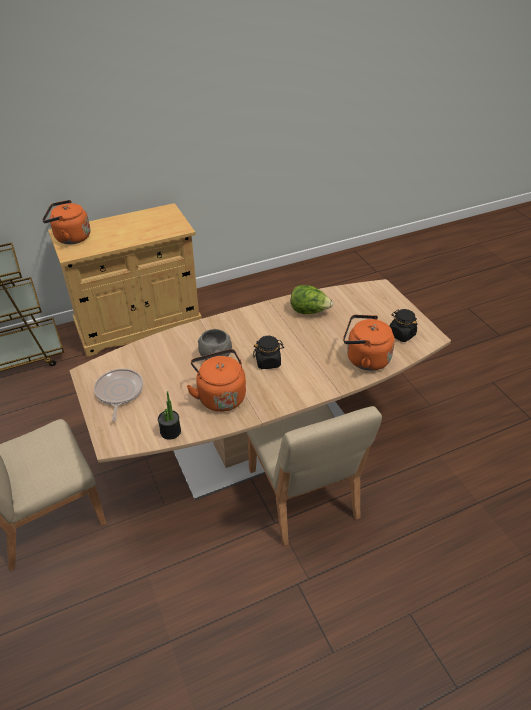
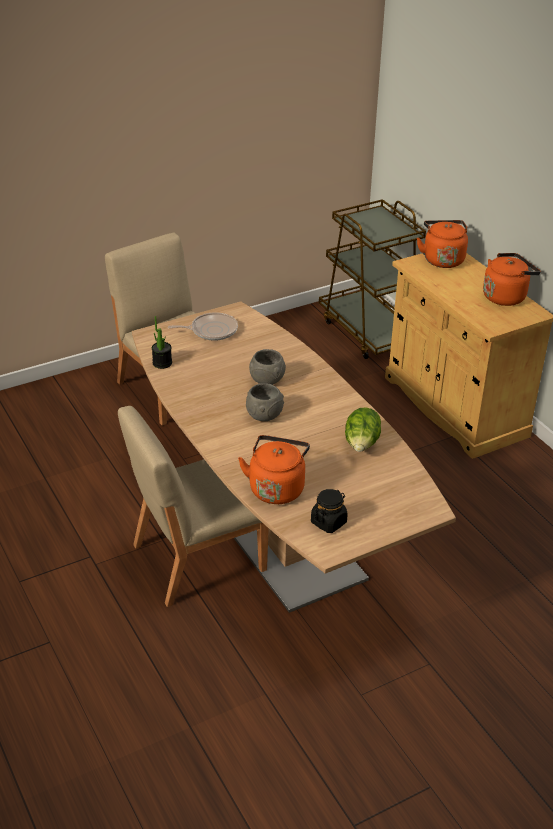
camera: 85 degrees right, 5 degrees down
(220, 396) = (209, 387): orange kettle -> orange kettle (506, 296)
(268, 362) = (263, 416): black jar -> grey bowl

